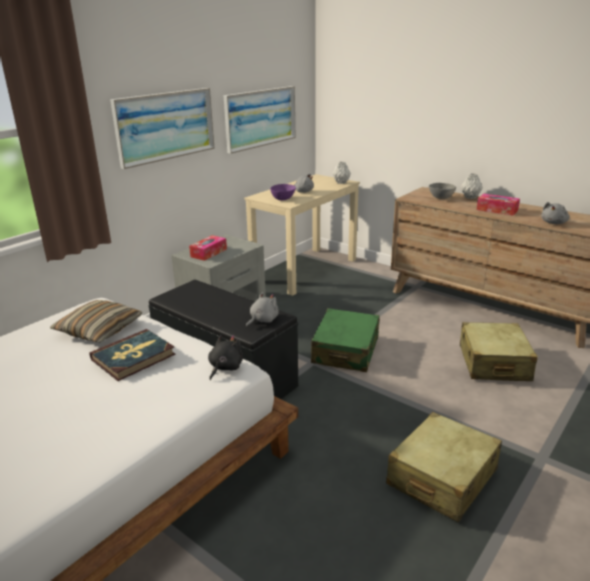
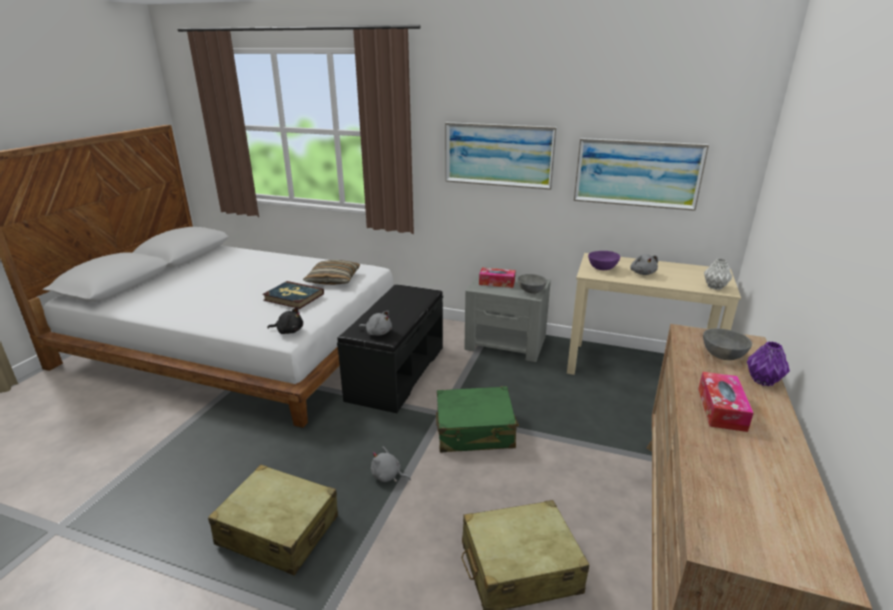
camera: 70 degrees right, 0 degrees up
(241, 244) = (531, 291): none -> grey bowl
(470, 197) = (763, 381): grey vase -> purple vase
(554, 223) = (716, 474): grey plush toy -> grey plush toy (388, 476)

